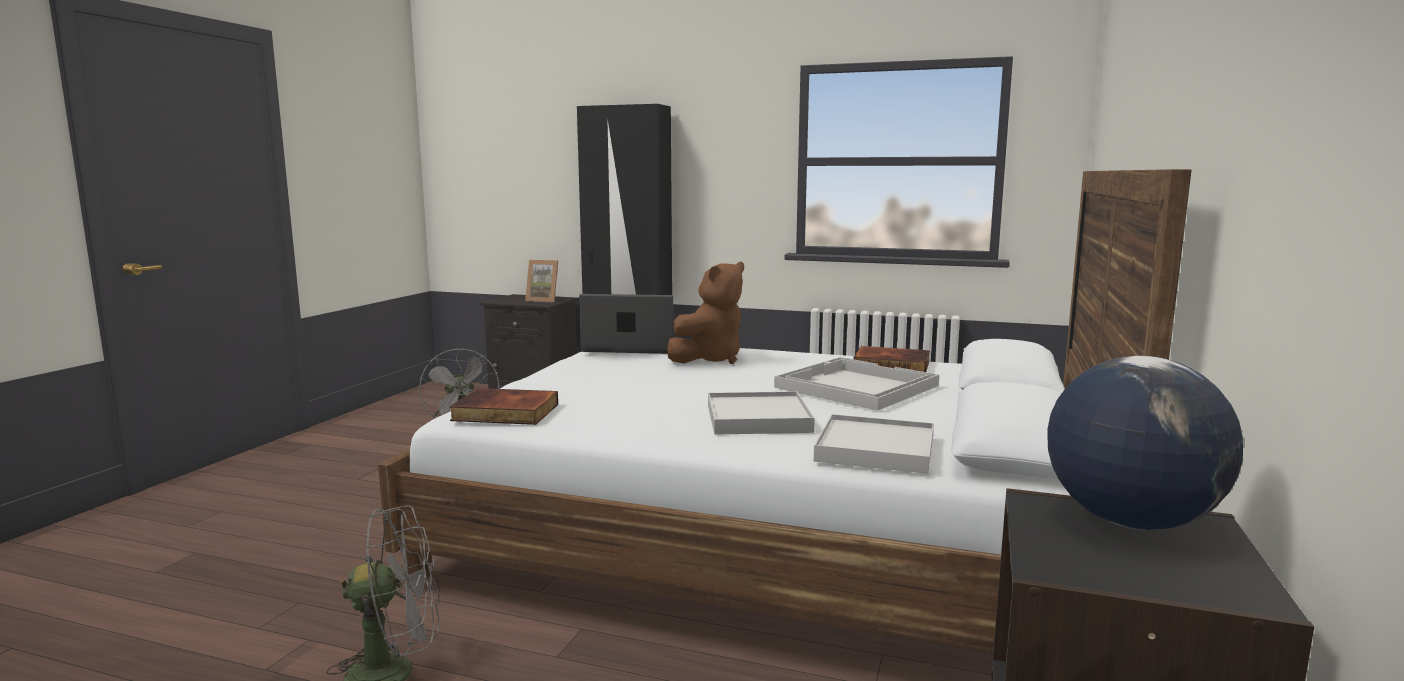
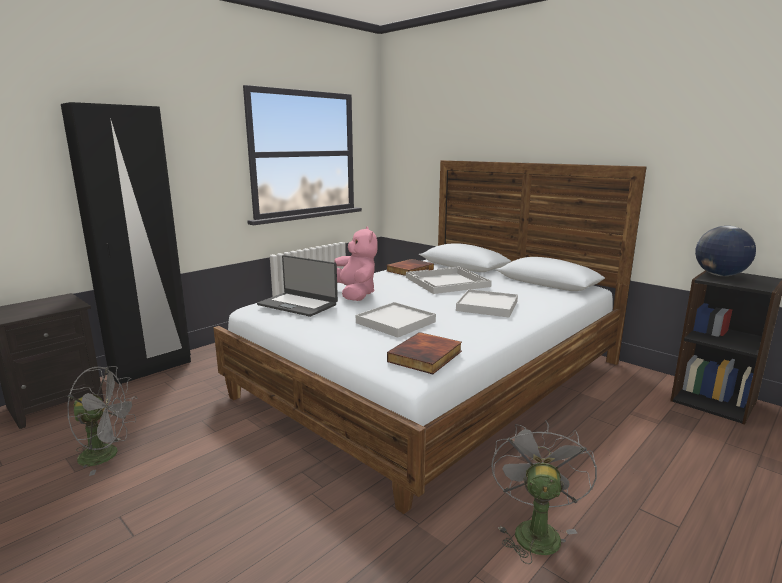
camera: 65 degrees left, 5 degrees up
(544, 300) = (53, 304): picture frame -> none
(631, 348) = (298, 304): laptop -> laptop turned 90 degrees counterclockwise
(709, 359) = (355, 294): brown plush toy -> pink plush toy
(875, 449) = (546, 298): white tray -> white tray (395, 322)

